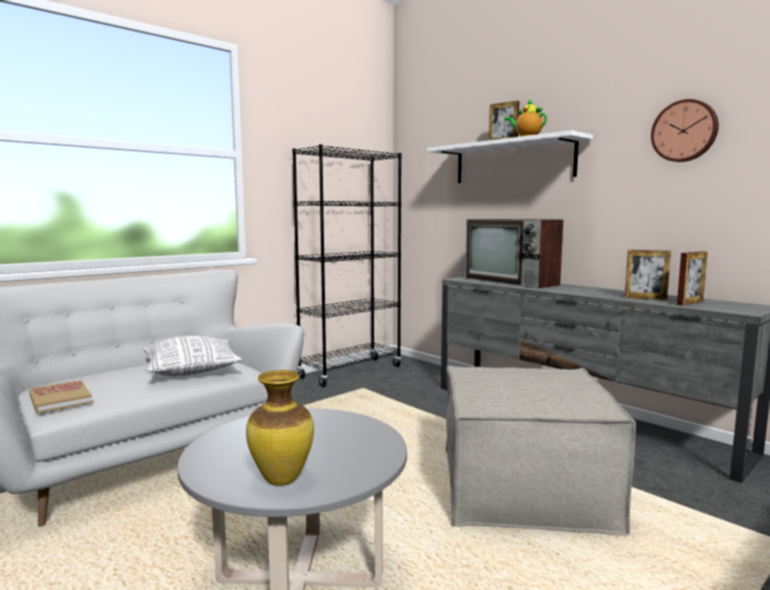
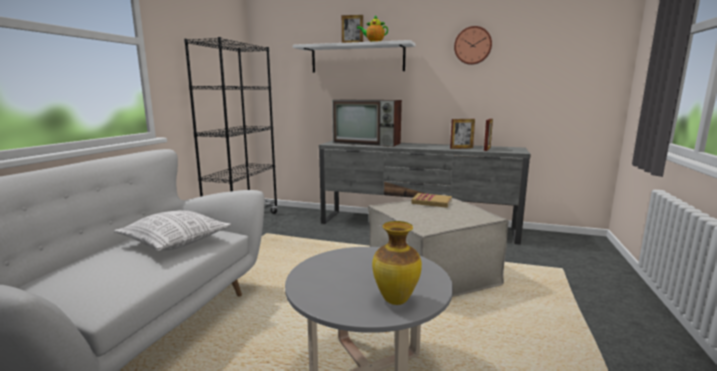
camera: 30 degrees left, 5 degrees up
(60, 399) = (81, 293): book -> book (431, 202)

